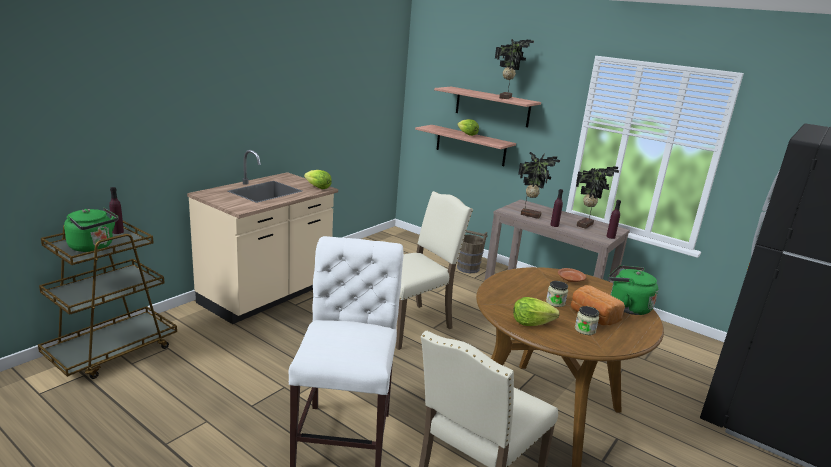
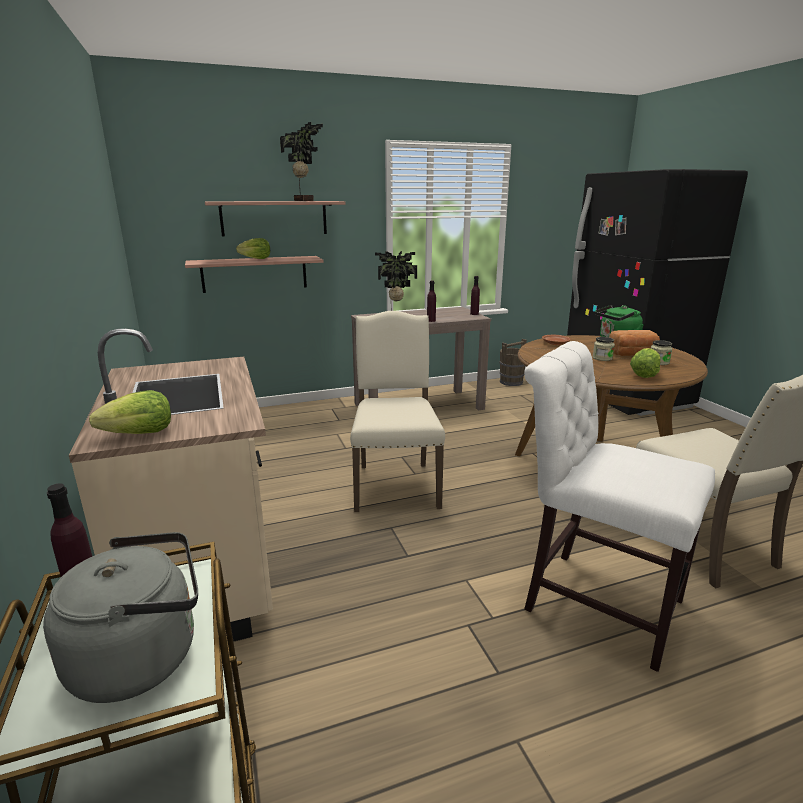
camera: 55 degrees left, 0 degrees up
(93, 247) = (143, 656): green kettle -> grey kettle
(318, 187) = (221, 364): lettuce -> lettuce (140, 434)
(467, 268) = (316, 416): brown bucket -> brown bucket (511, 382)
(586, 225) = (442, 313): potted plant -> none

